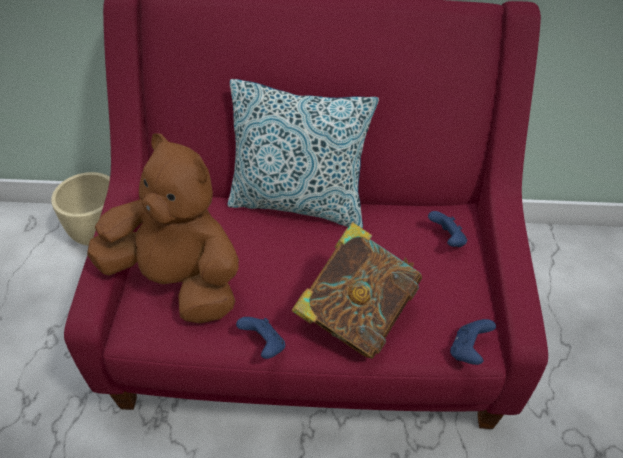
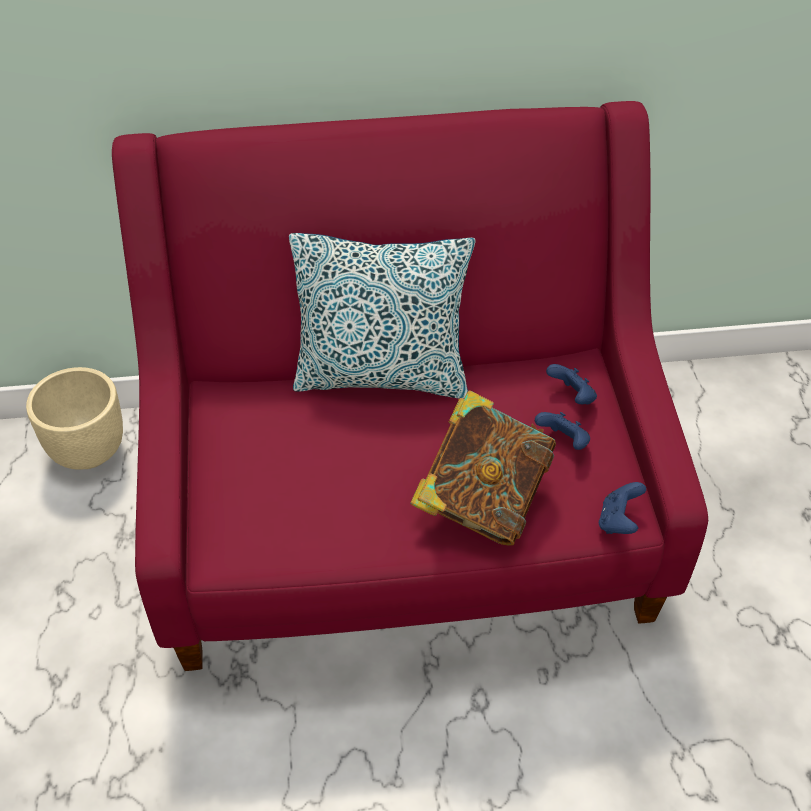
camera: 10 degrees left, 0 degrees up
(179, 281) = (258, 490): brown plush toy -> none
(264, 345) = (382, 550): blue game controller -> blue game controller (563, 442)

